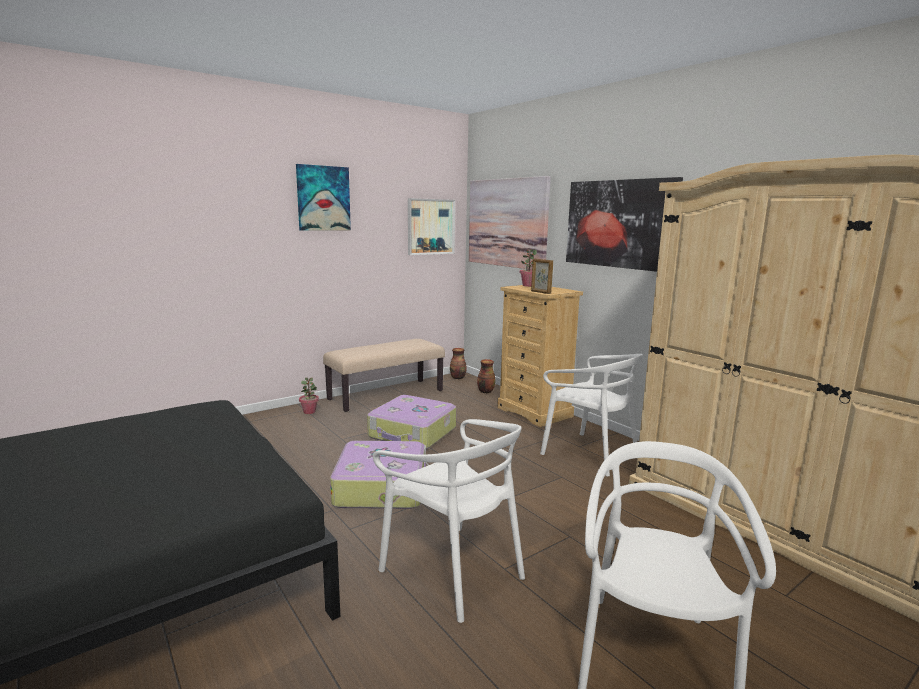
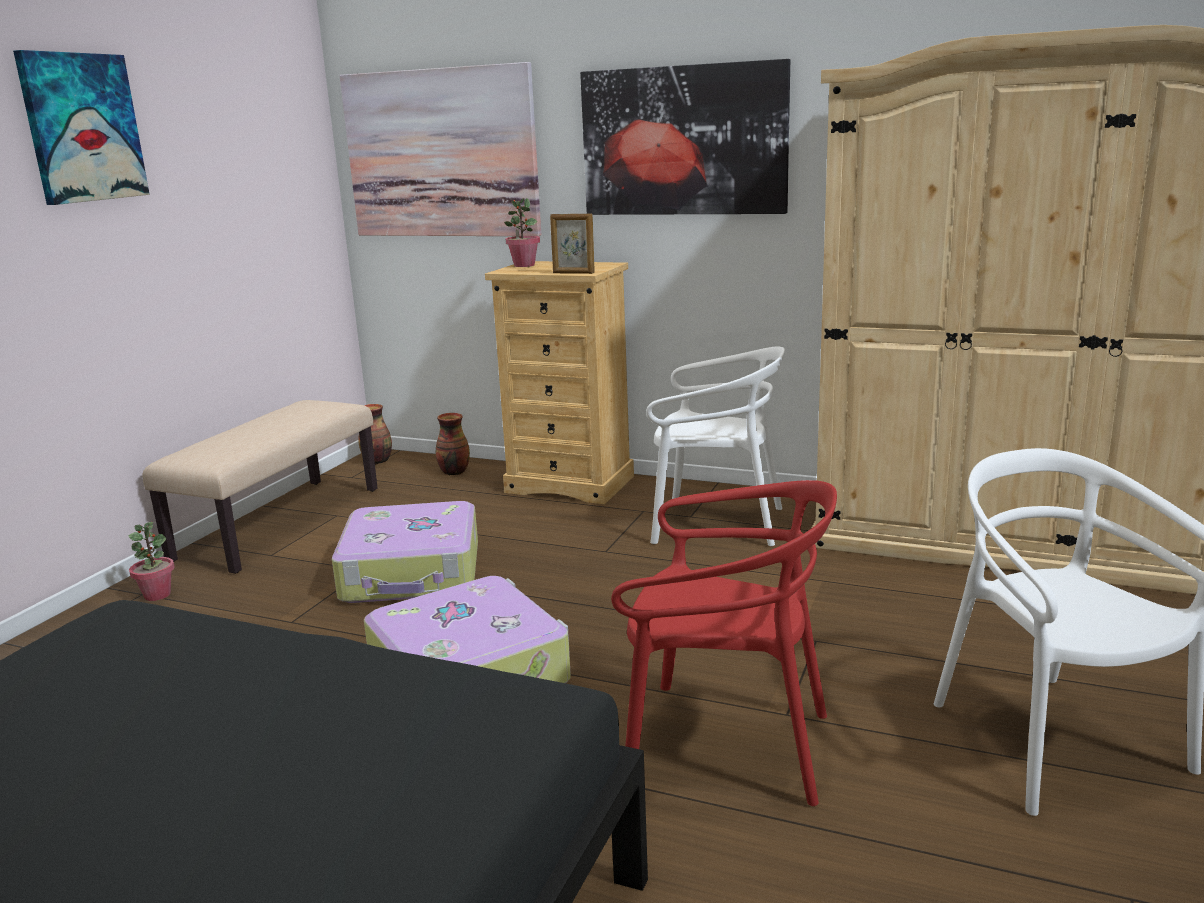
camera: 30 degrees left, 5 degrees up
(430, 226) = (283, 173): picture -> none
(453, 571) = (726, 746): white chair -> red chair

